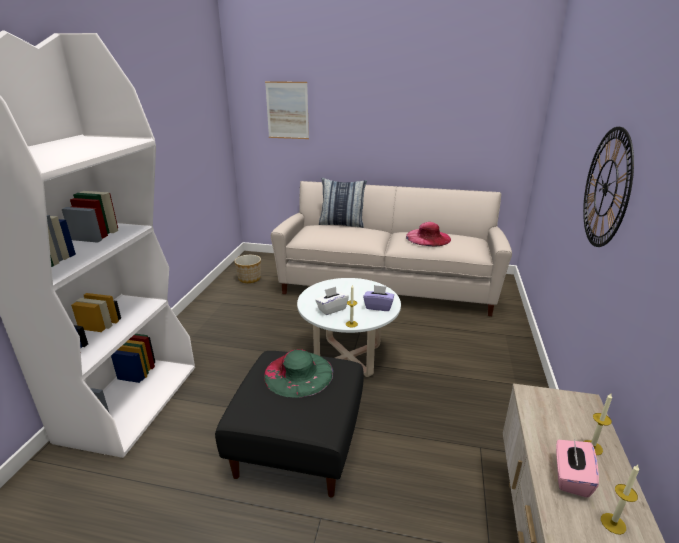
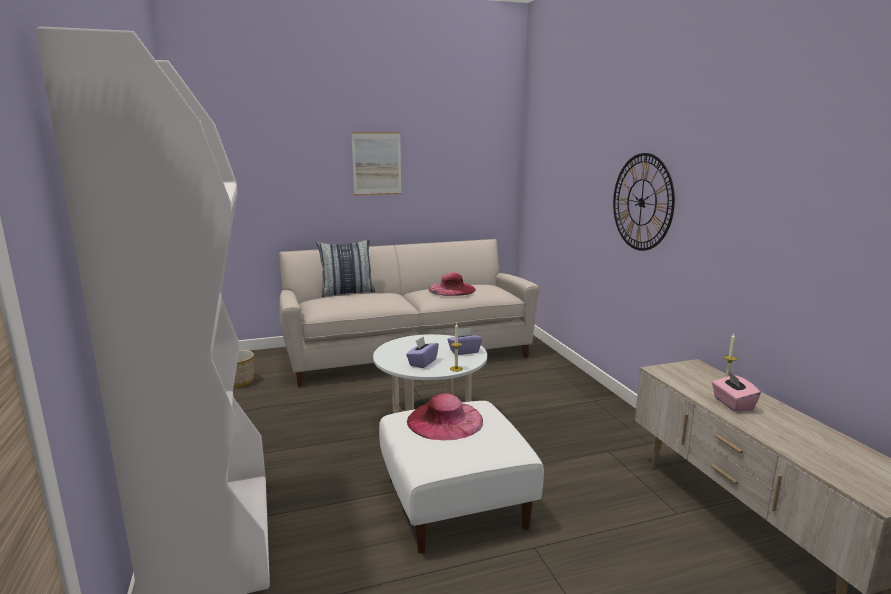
camera: 30 degrees left, 10 degrees down
(287, 110) = (256, 169): picture -> picture (377, 163)
(298, 373) = (445, 420): green hat -> pink hat
(299, 444) = (456, 503): black ottoman -> white ottoman
(332, 309) = (422, 362): white tissue box -> purple tissue box
(613, 523) = (777, 417): candle -> none

